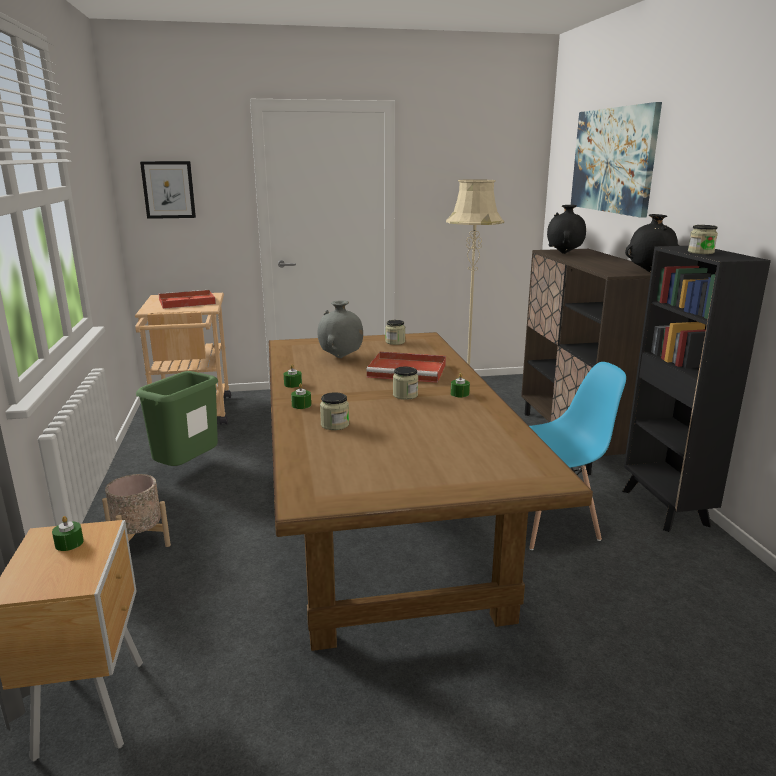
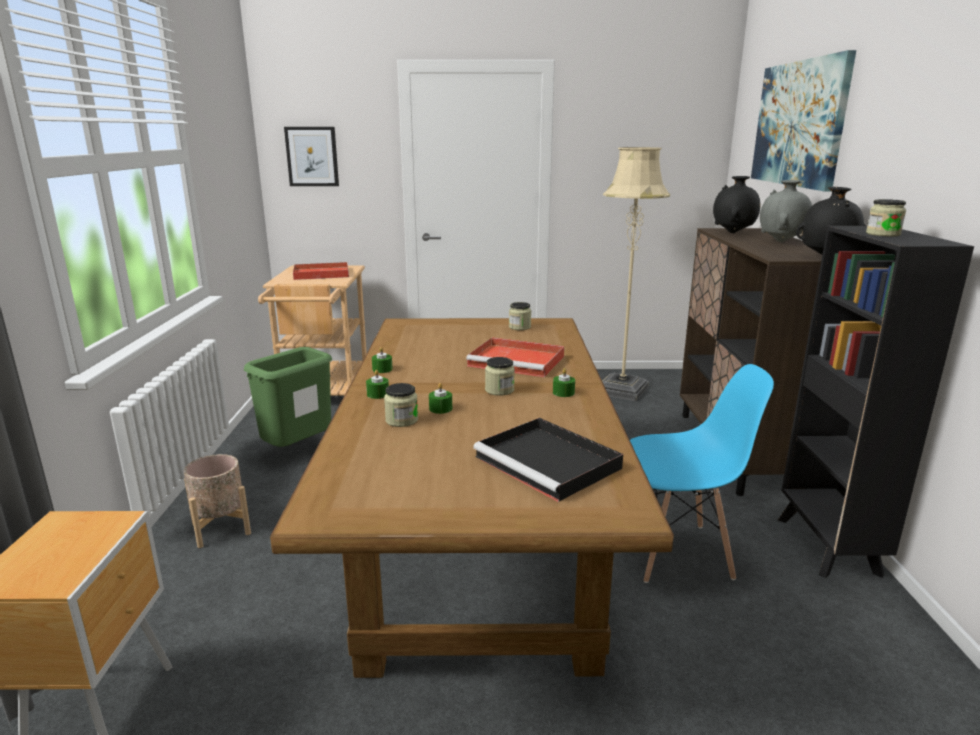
camera: 10 degrees right, 0 degrees up
(69, 543) = (76, 533): green candle -> green candle (440, 408)
(341, 358) = (450, 342): grey vase -> grey vase (781, 242)
(476, 448) = (550, 463): none -> black tray

